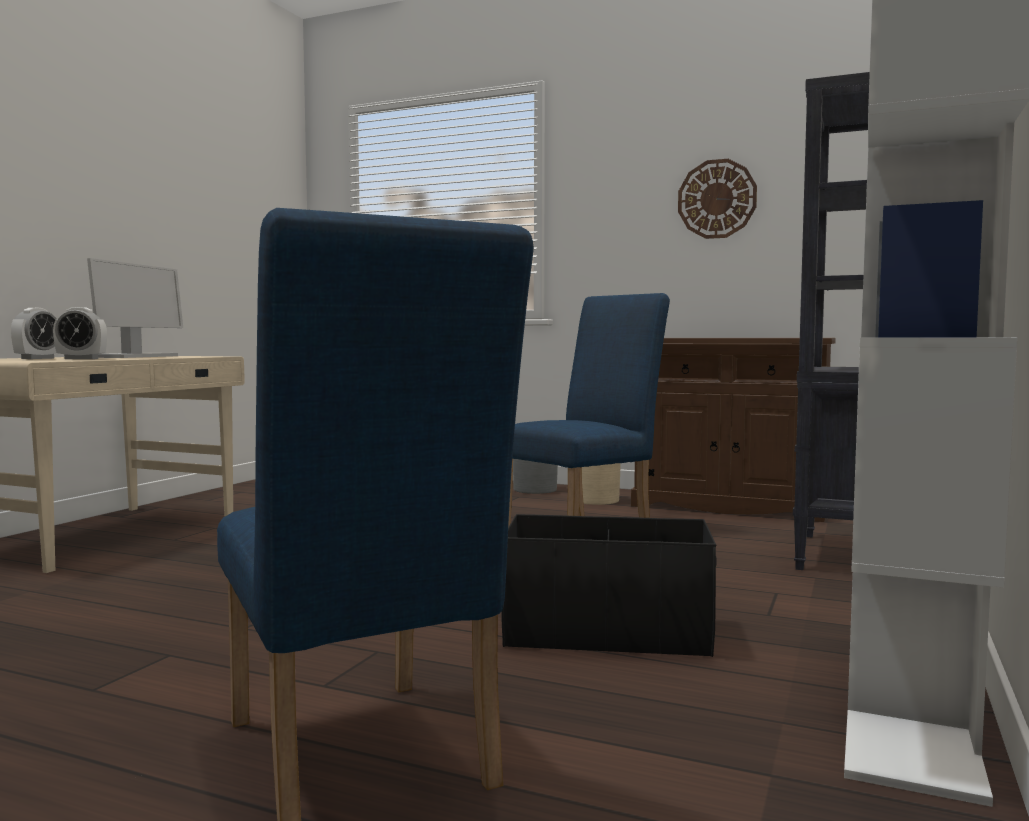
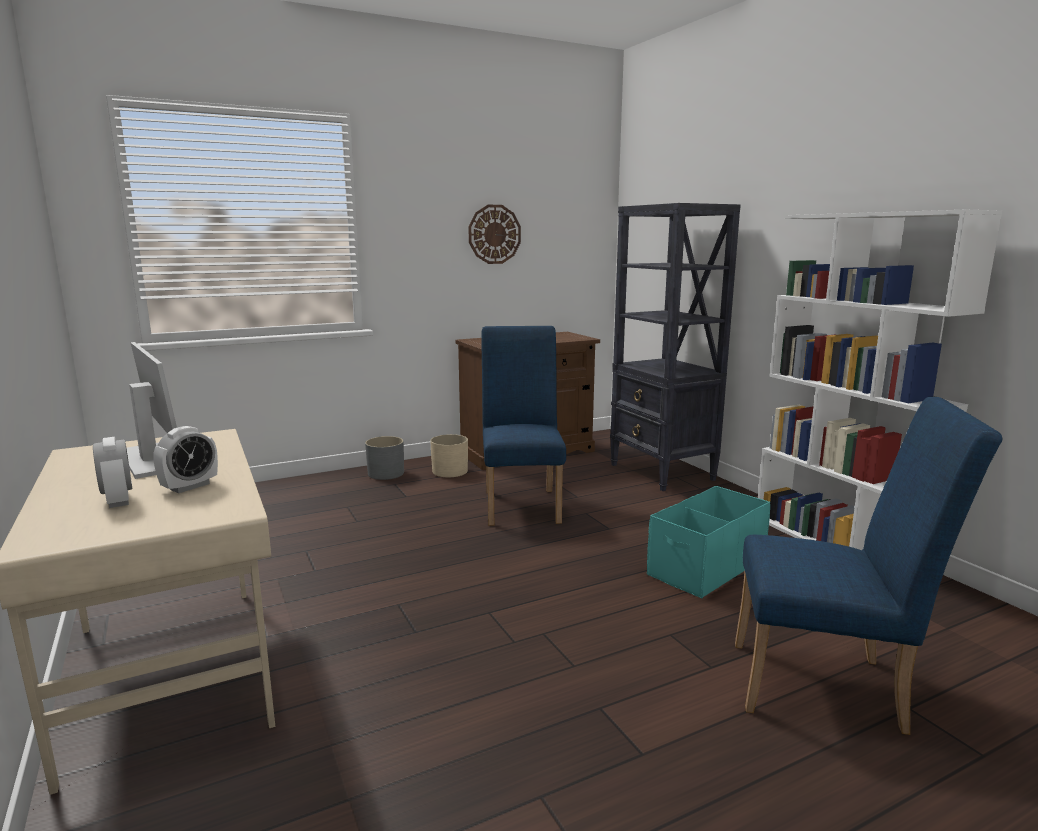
camera: 50 degrees left, 10 degrees up
(606, 632) = (706, 566): black storage box -> turquoise storage box

